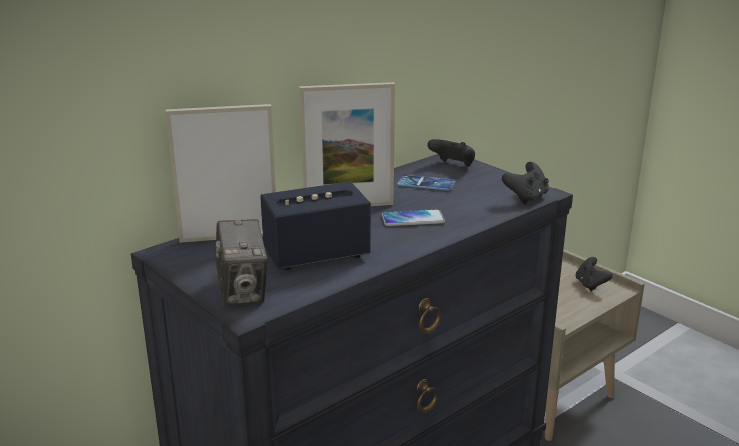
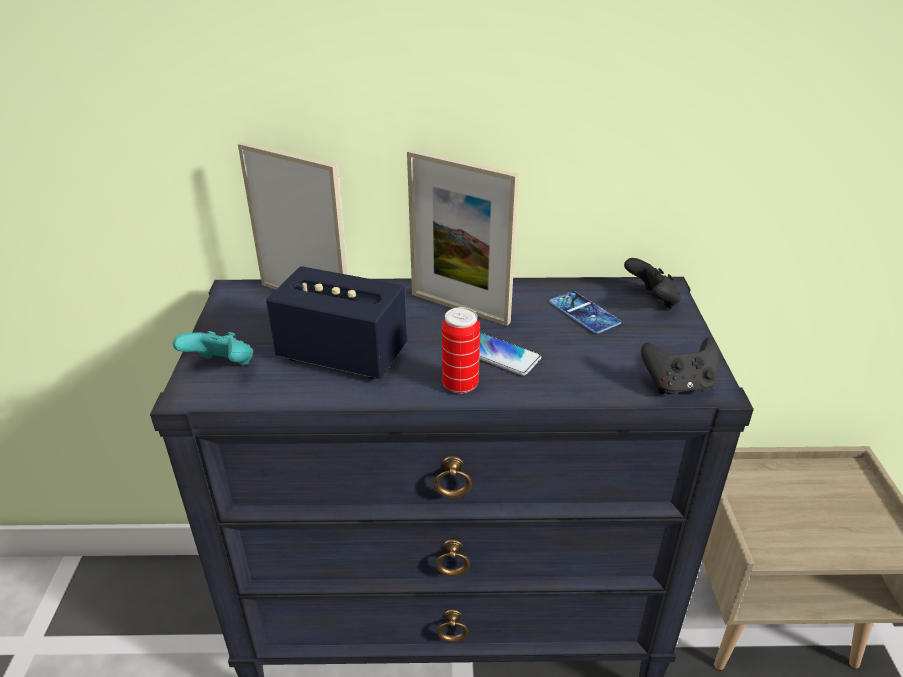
camera: 40 degrees right, 10 degrees up
(243, 292) = (222, 367): camera -> turquoise game controller
(416, 240) = (460, 385): none -> can
(590, 285) = (865, 521): black game controller -> none

